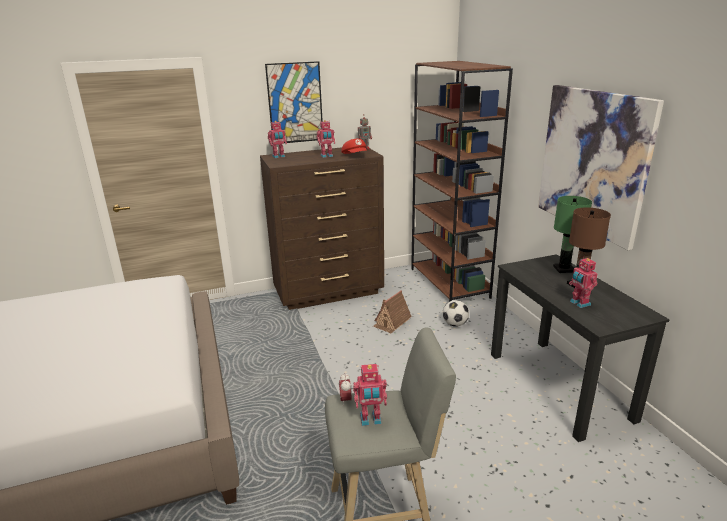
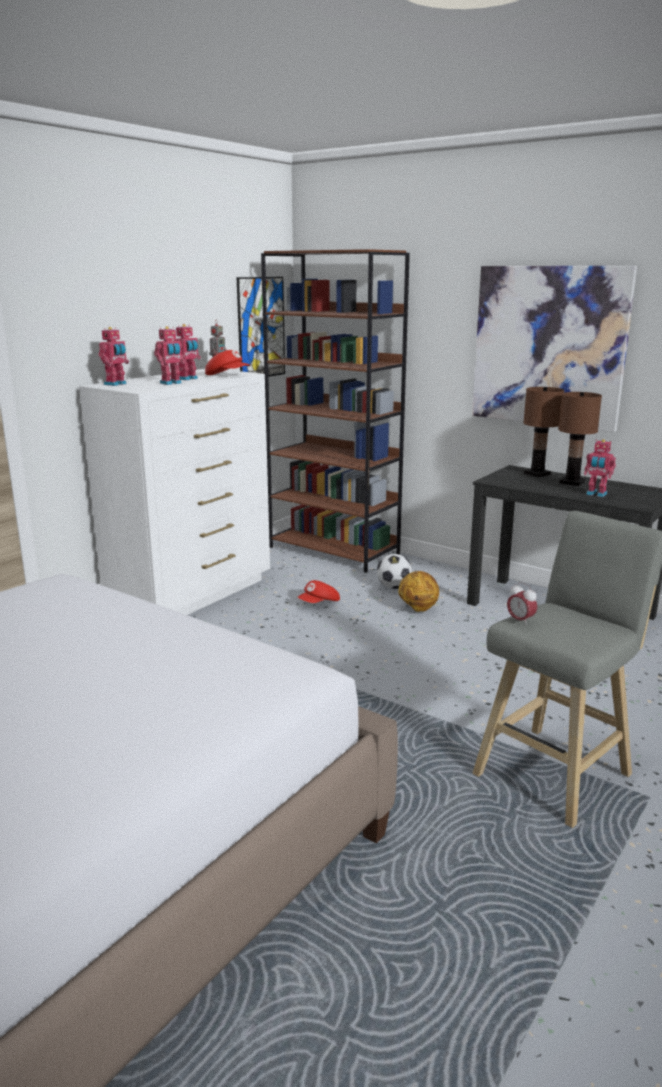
camera: 35 degrees left, 5 degrees down
(295, 103) = (120, 303): picture -> picture (261, 328)
(329, 292) = (193, 594): brown dresser -> white dresser
(370, 420) = (573, 626): toy robot -> toy robot (171, 383)
(391, 322) = (319, 604): toy house -> red cap
(450, 347) = (418, 609): none -> basketball
(564, 269) = (537, 474): green table lamp -> brown table lamp

